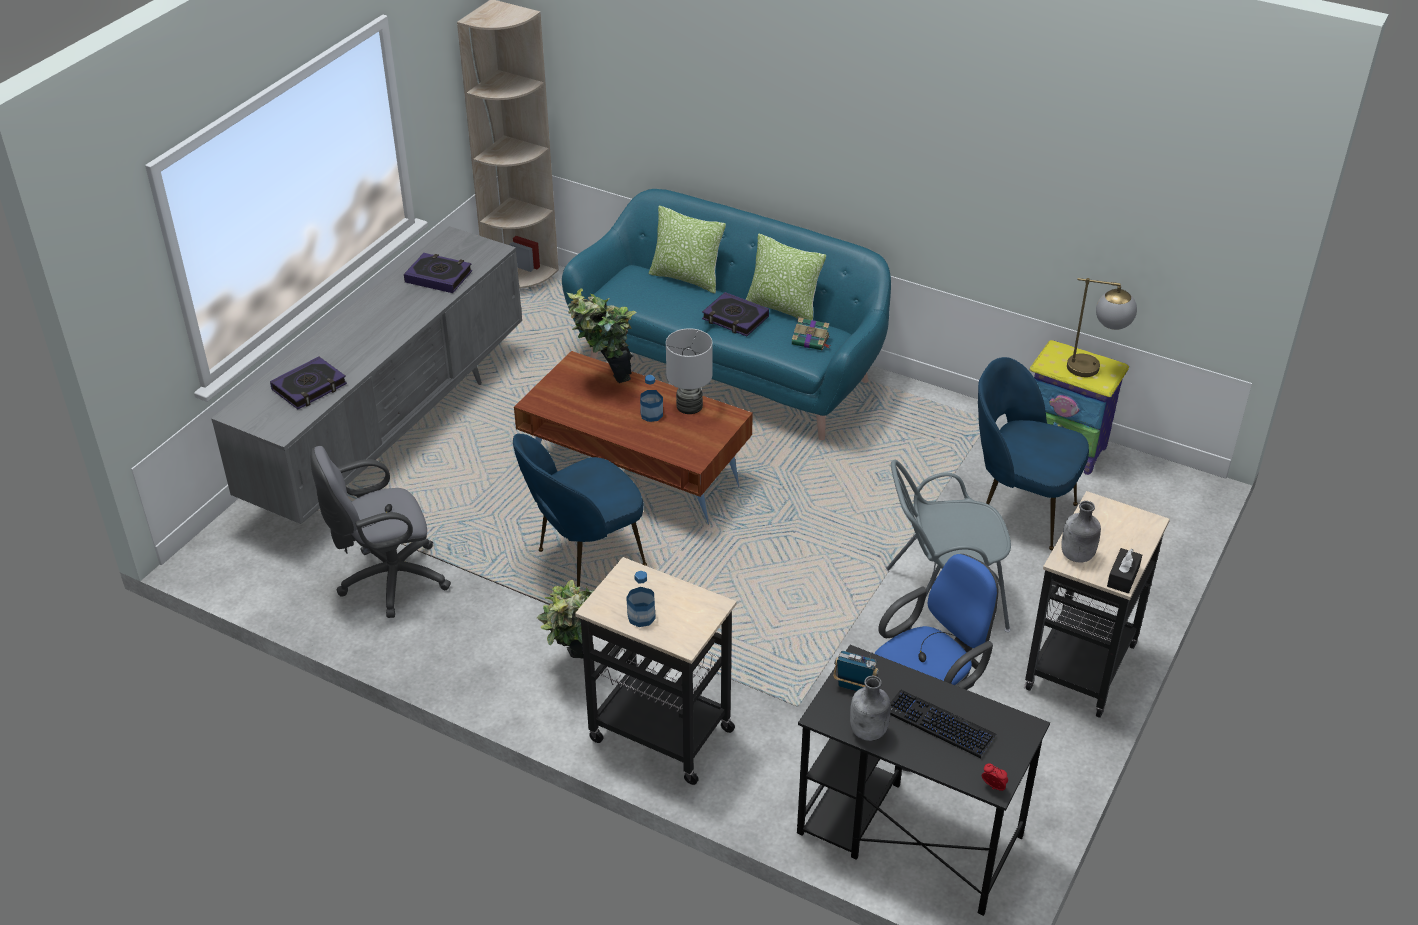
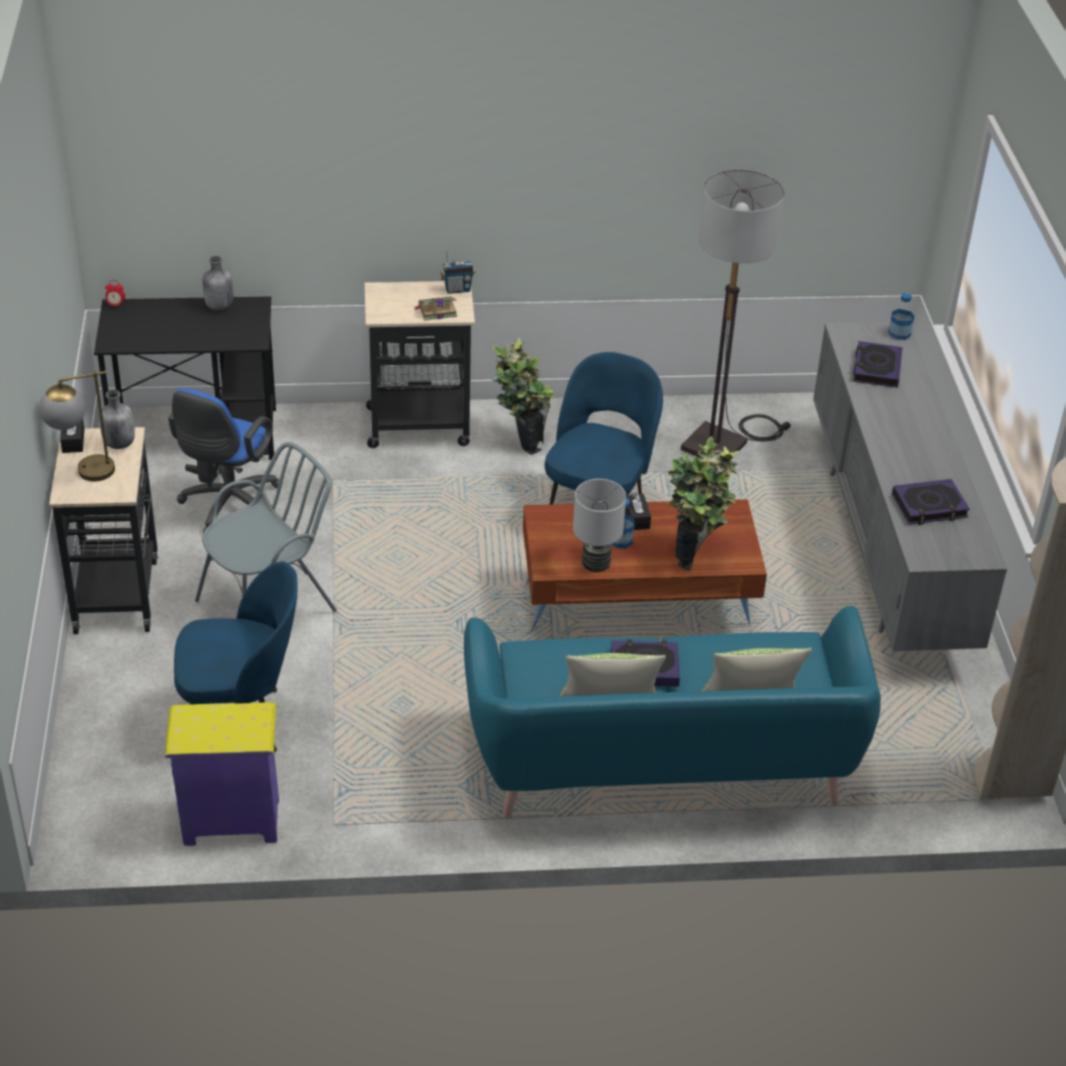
camera: 145 degrees right, 0 degrees up
(388, 581) = (728, 442): grey office chair -> floor lamp
(619, 426) = (636, 518): none -> black tissue box
(641, 617) = (422, 293): bottle -> bottle (899, 334)
(811, 341) = (541, 674): book -> book (436, 311)
(854, 686) = (247, 326): radio -> radio (457, 290)
(939, 724) = (172, 325): keyboard -> none
(1095, 369) = (200, 728): table lamp -> table lamp (82, 473)

